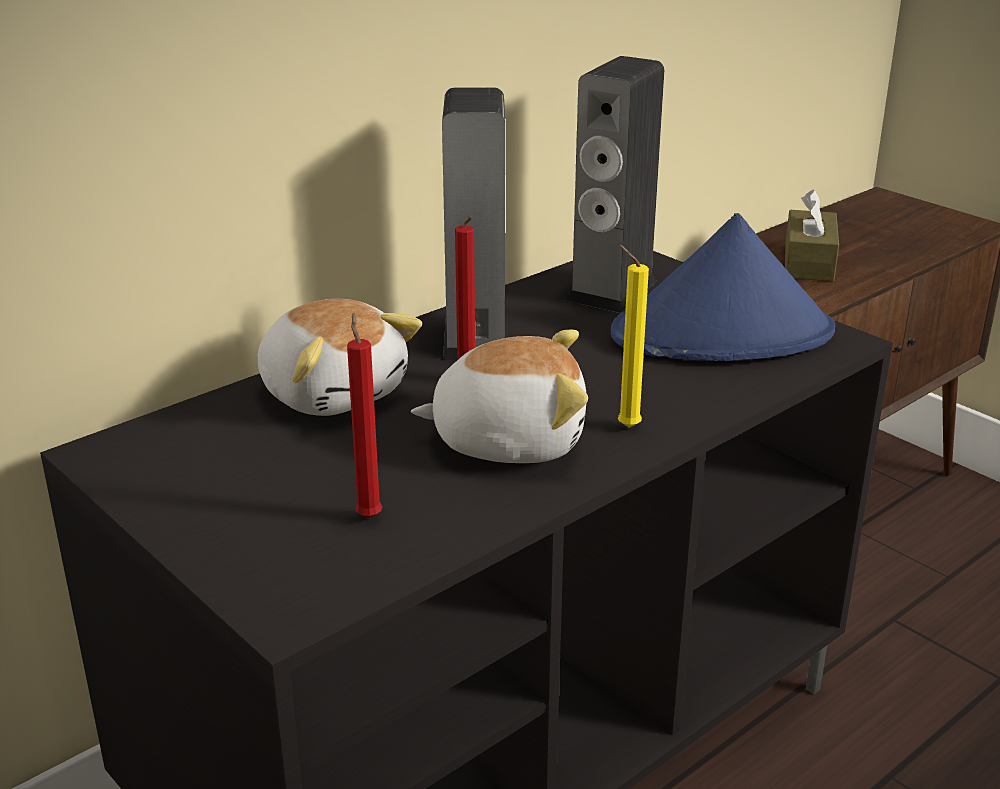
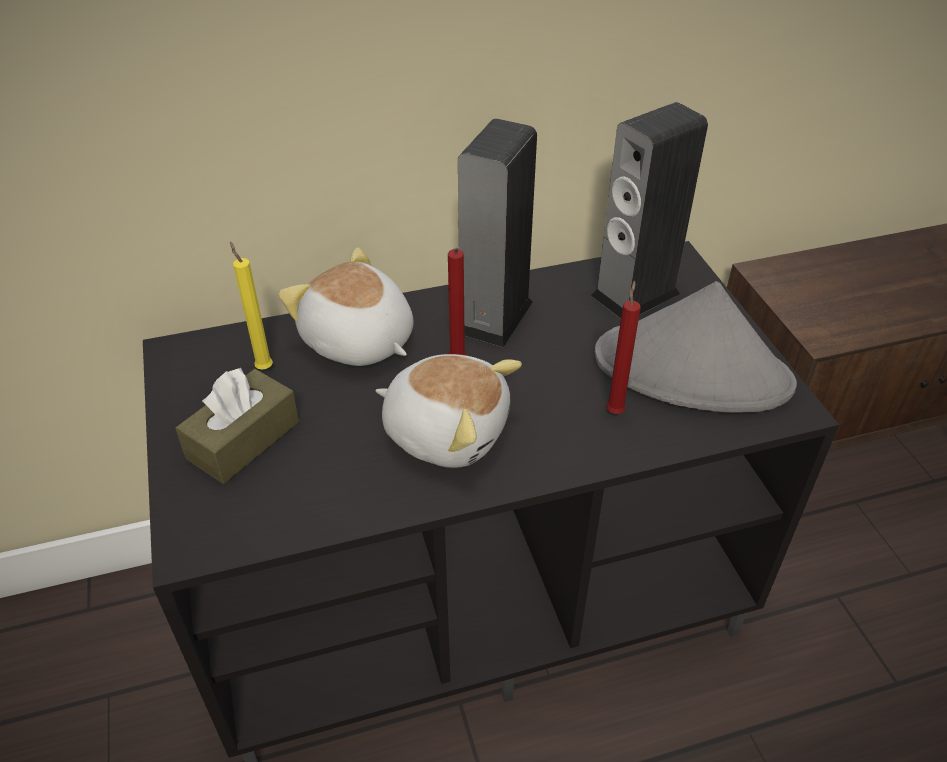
camera: 25 degrees right, 15 degrees up
(334, 392) = (357, 342): plush toy -> plush toy turned 150 degrees clockwise
(368, 515) = (300, 472): red candle -> red candle (615, 410)
(625, 426) = (542, 446): yellow candle -> yellow candle (263, 367)
(723, 334) = (693, 371): blue hat -> grey hat
(808, 262) = (861, 290): brown tissue box -> brown tissue box (243, 440)

